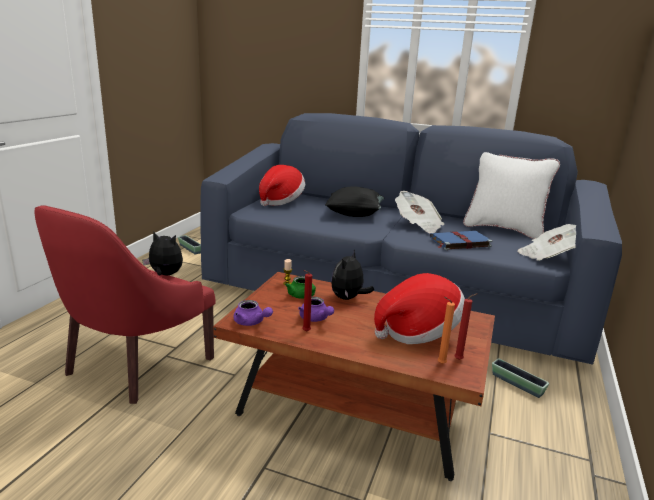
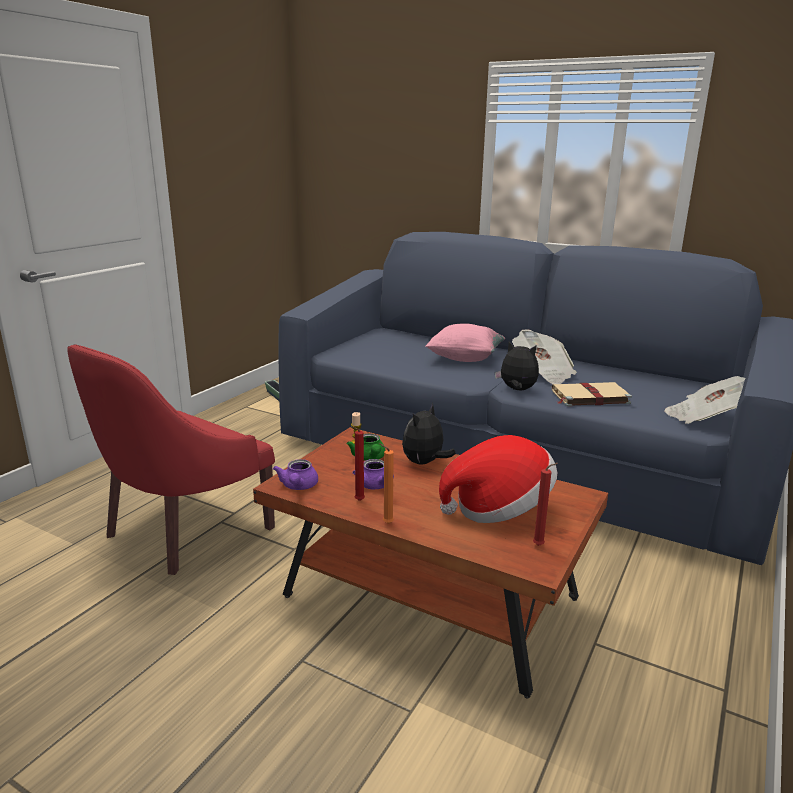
camera: 10 degrees right, 0 degrees up
(165, 275) = (220, 427): plush toy -> plush toy (517, 390)
(251, 322) = (298, 487): purple teapot -> purple teapot turned 45 degrees clockwise
(280, 201) = (377, 340): hat -> none
(354, 214) = (465, 359): black pillow -> pink pillow
(440, 364) = (512, 549): orange candle -> orange candle (386, 523)
(459, 242) = (588, 397): blue book -> beige book
(503, 229) = (657, 381): white pillow -> none
(517, 384) = (650, 584): planter -> none

